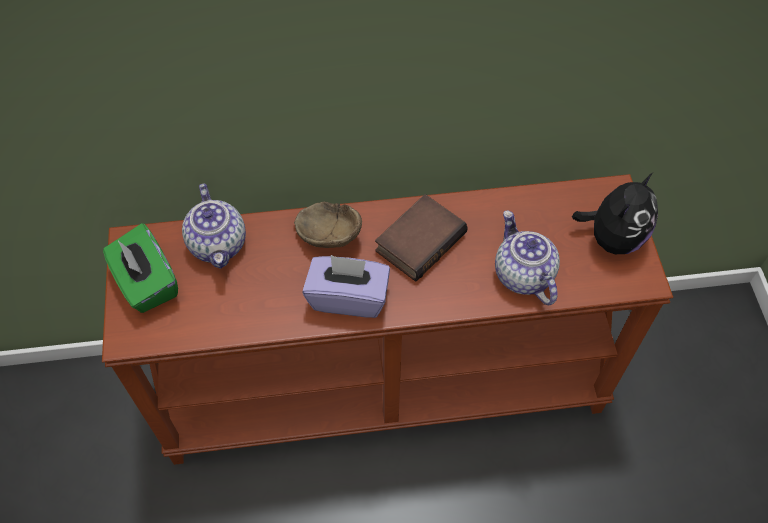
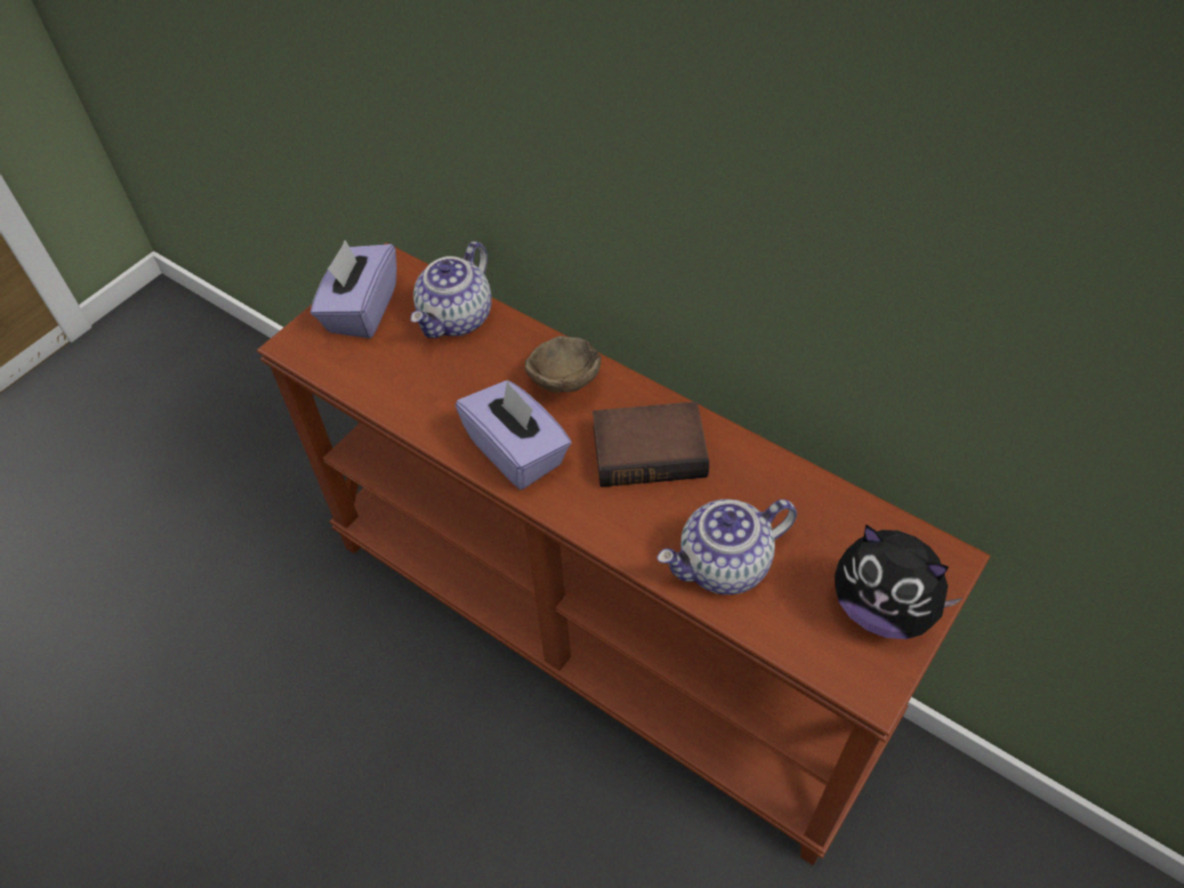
camera: 45 degrees right, 5 degrees down
(146, 283) = (361, 310): green tissue box -> purple tissue box
(522, 275) = (724, 566): teapot -> teapot turned 135 degrees counterclockwise
(612, 238) = (882, 608): plush toy -> plush toy turned 45 degrees clockwise

